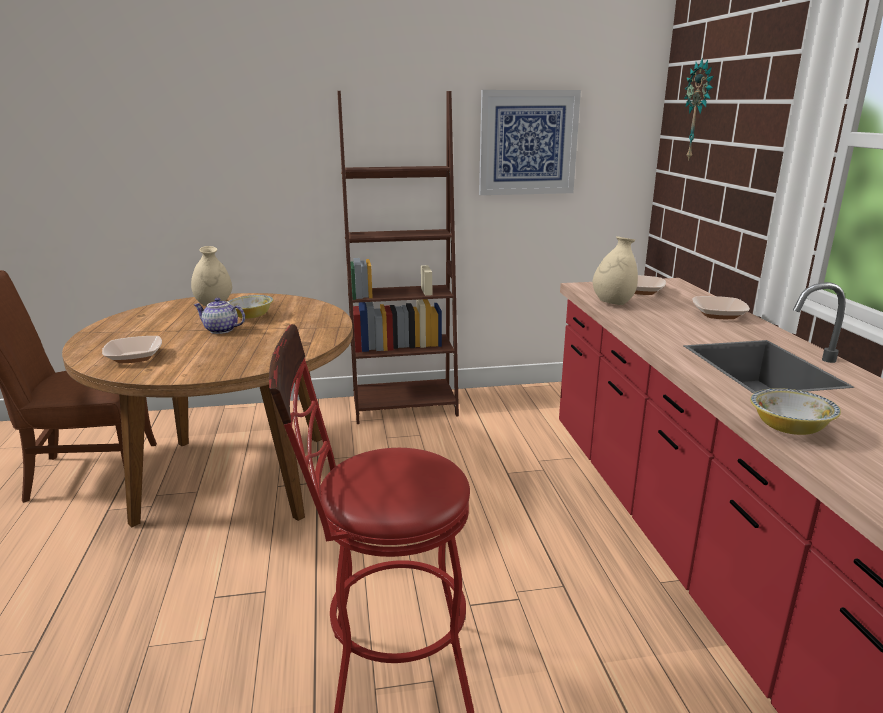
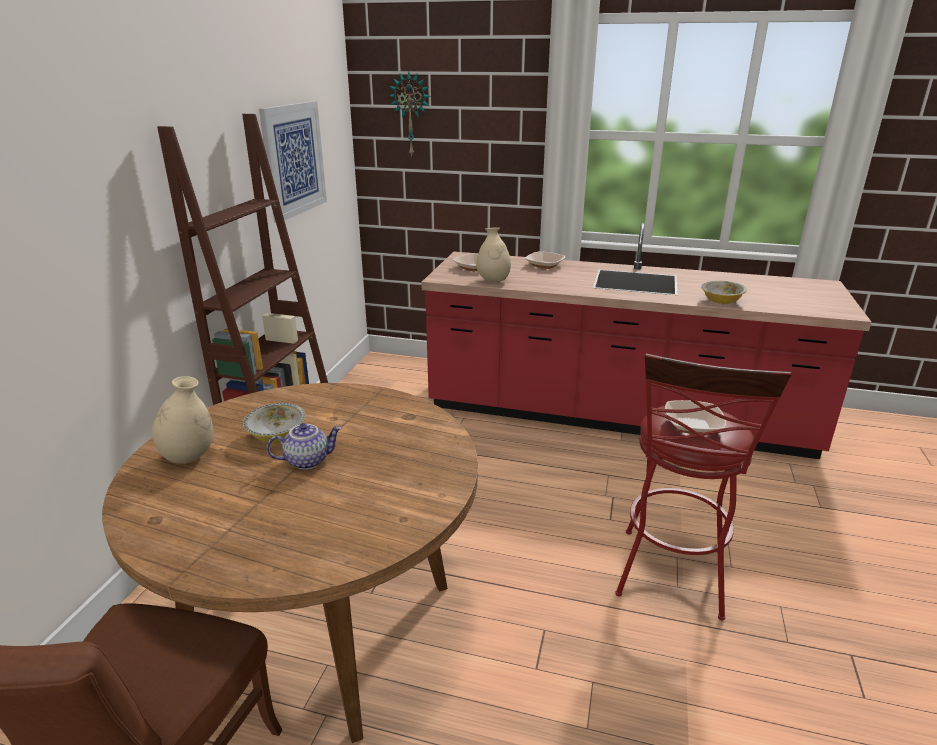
camera: 65 degrees left, 5 degrees up
(134, 357) = (347, 528): bowl -> bowl (692, 426)
(220, 330) = (307, 460): teapot -> teapot turned 150 degrees counterclockwise

